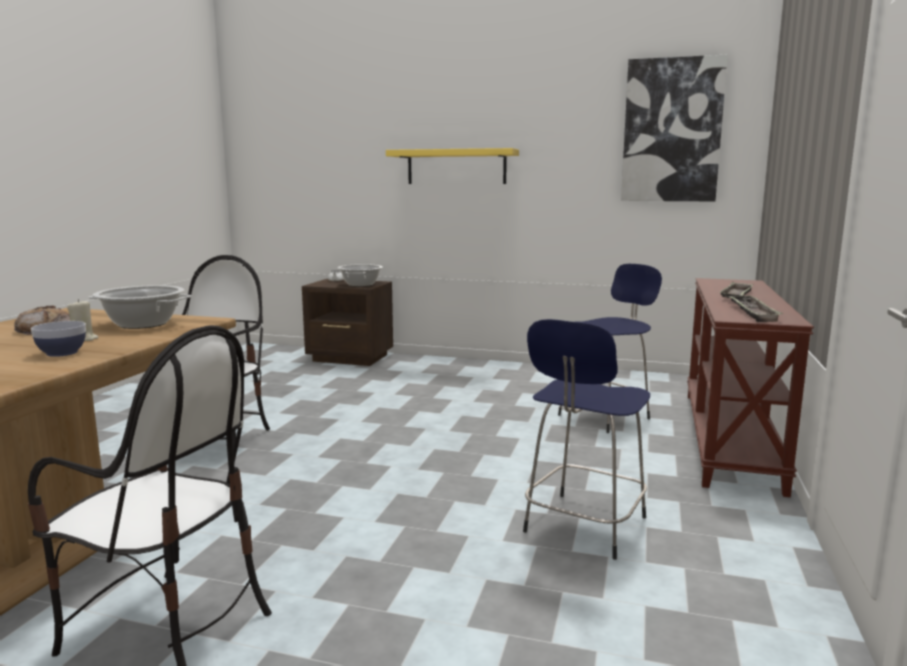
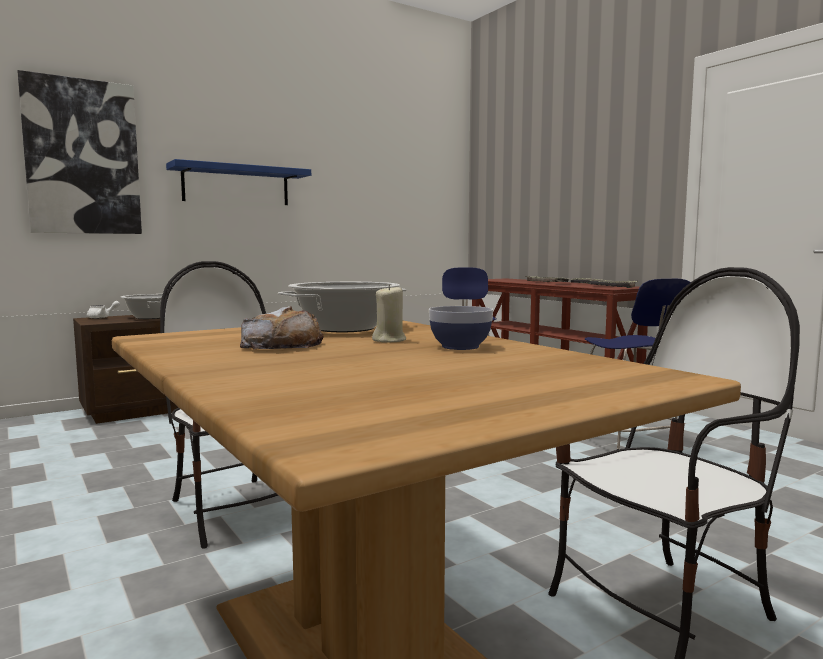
camera: 50 degrees left, 5 degrees down
(456, 167) = (236, 185): yellow shelf -> blue shelf
(672, 131) = (413, 167): picture -> picture (82, 157)

